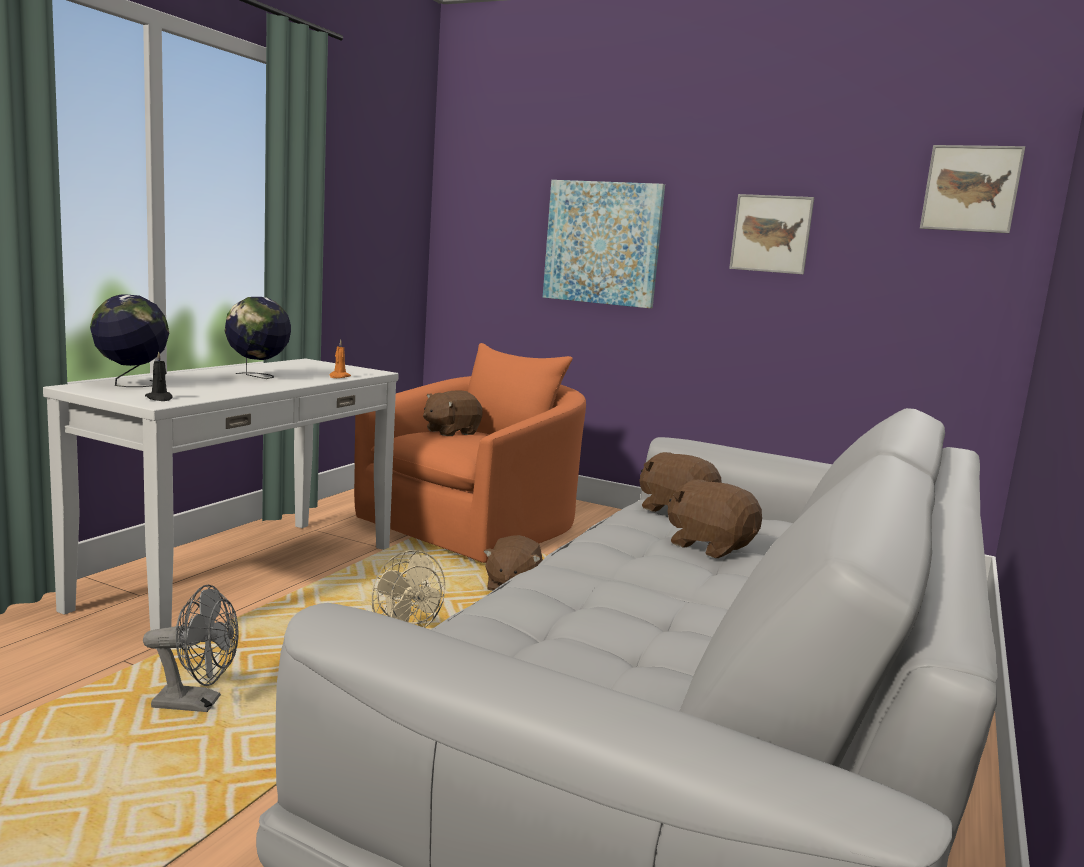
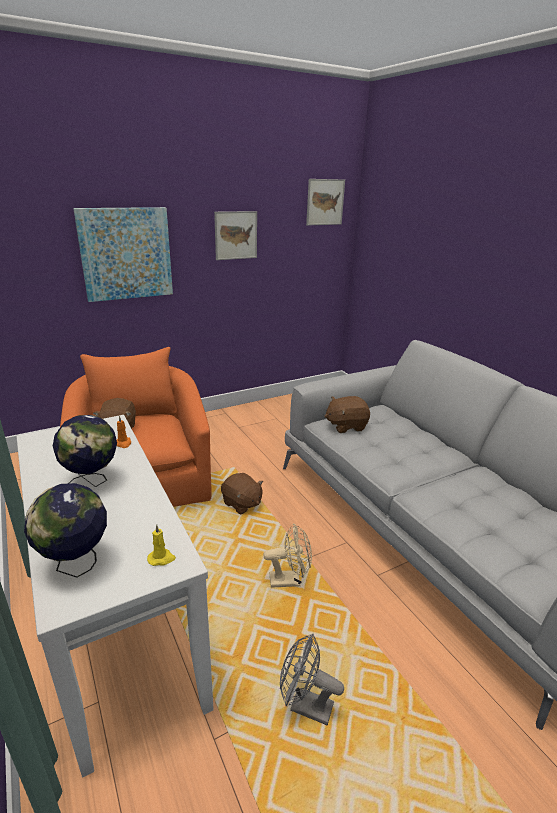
camera: 55 degrees left, 15 degrees up
(159, 398) = (161, 558): black candle -> yellow candle
(197, 704) = (304, 706): grey fan -> grey fan turned 105 degrees counterclockwise
(709, 546) = (401, 440): brown plush toy -> none

